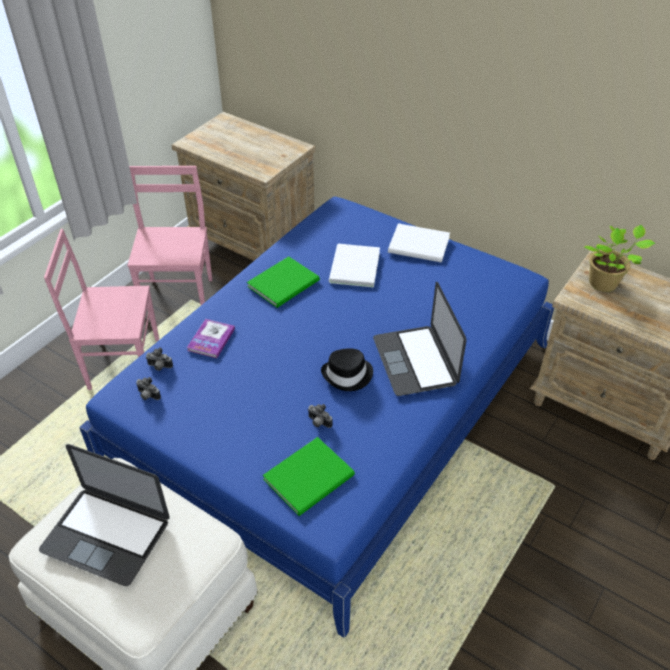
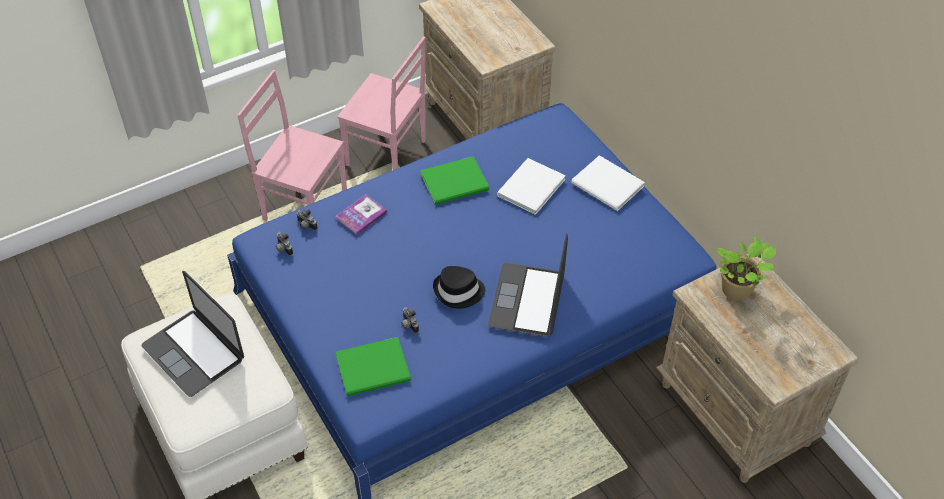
camera: 25 degrees right, 5 degrees up
(179, 296) = (386, 154): pink chair -> pink chair turned 90 degrees clockwise

